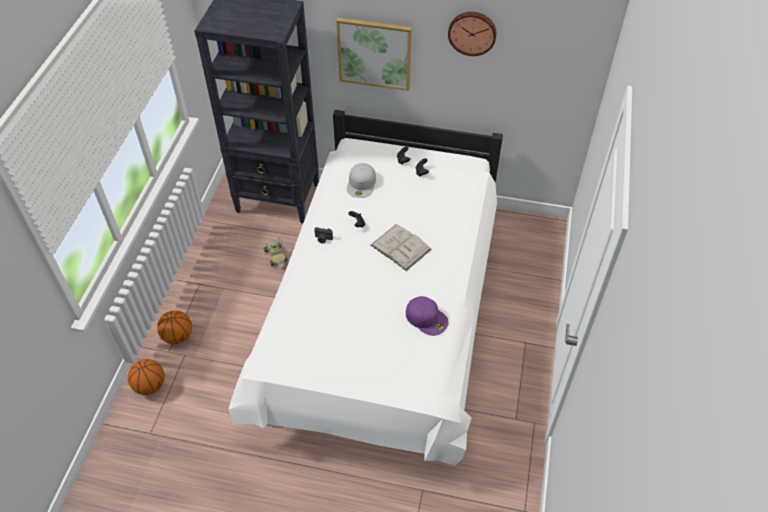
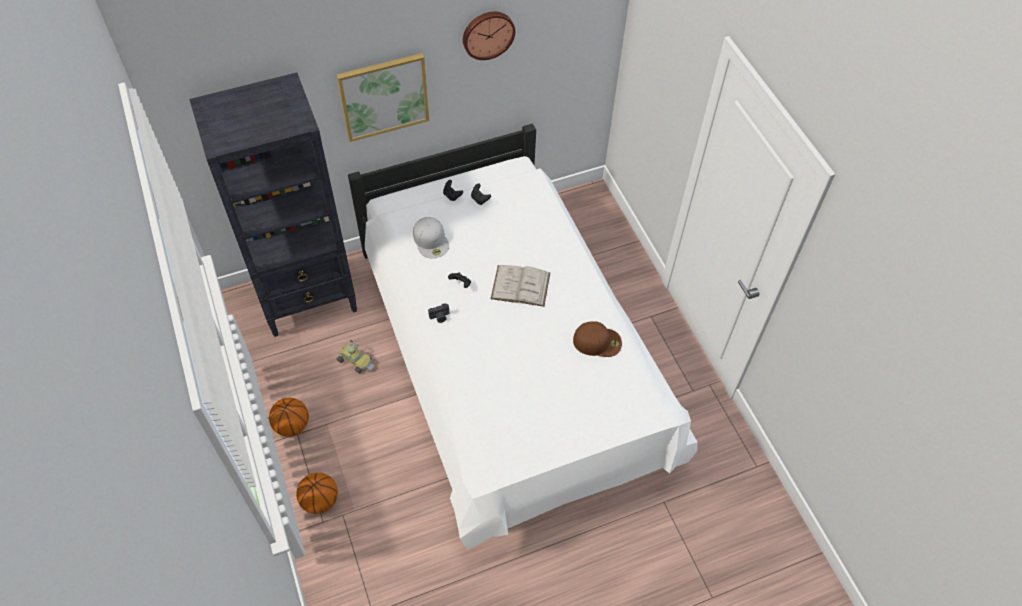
camera: 35 degrees left, 5 degrees up
(150, 385) = (332, 567): basketball -> basketball (292, 425)
(427, 318) = (597, 341): purple cap -> brown cap

